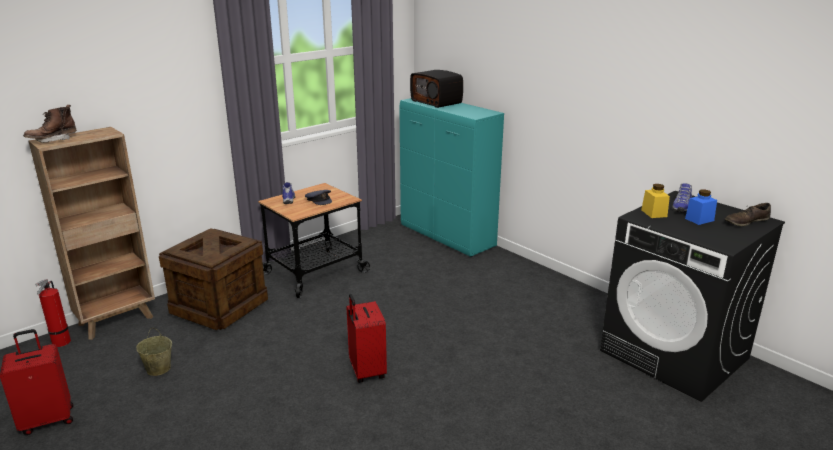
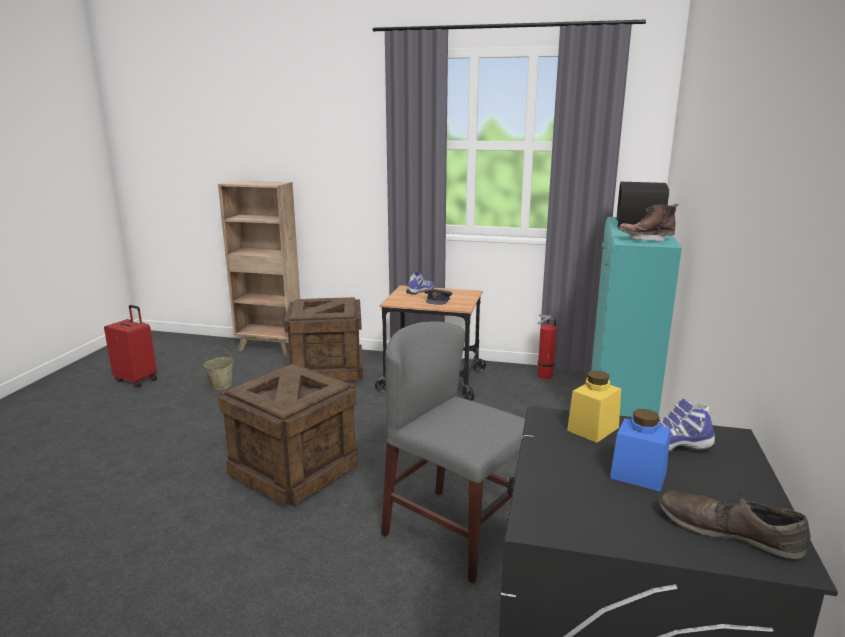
camera: 55 degrees right, 5 degrees down
(52, 140) = (240, 182): brown boot -> brown boot (645, 240)
(60, 343) = (225, 345): fire extinguisher -> fire extinguisher (543, 376)
(366, 371) = (293, 470): red suitcase -> crate
(506, 336) = (454, 533): none -> grey chair

